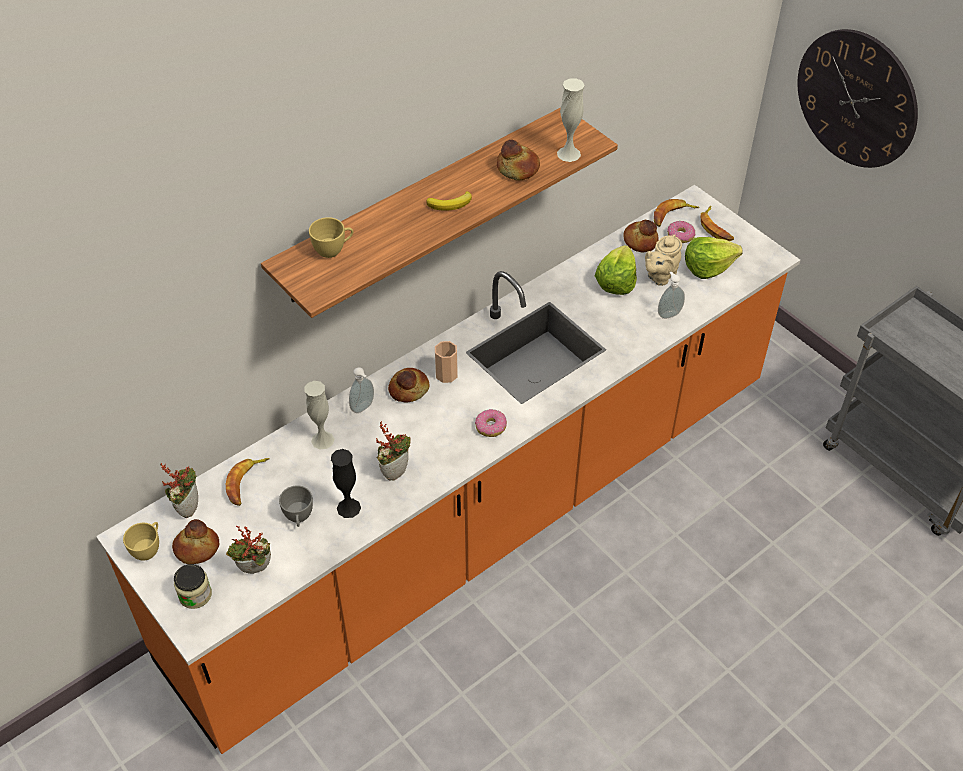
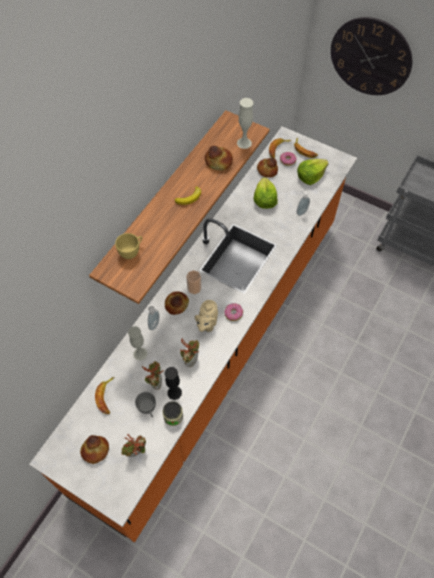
camera: 20 degrees left, 10 degrees up
(148, 549) = (65, 461): yellow cup -> none
(187, 507) = (77, 425): potted plant -> potted plant (155, 382)
(195, 595) = (108, 481): jar -> jar (173, 416)
(660, 276) = (287, 189): beige teapot -> beige teapot (207, 324)

